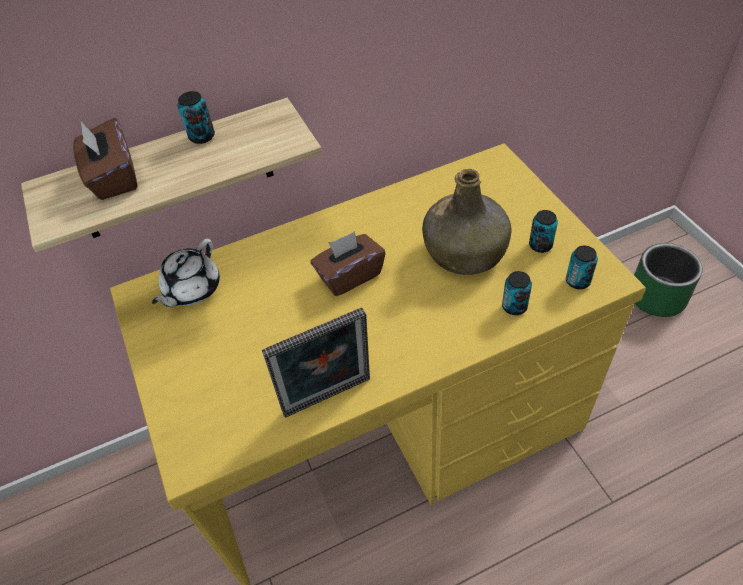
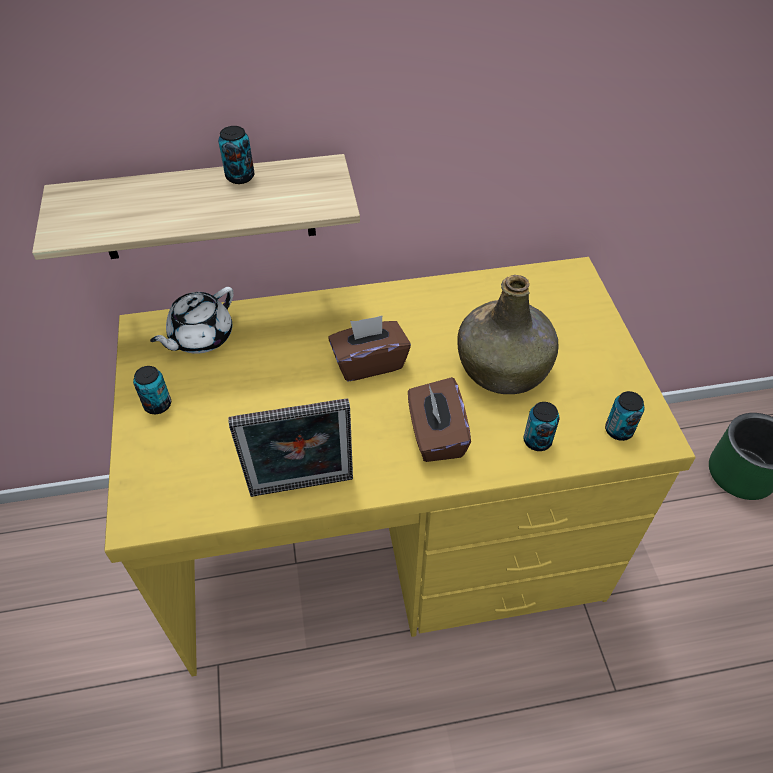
camera: 10 degrees right, 0 degrees up
(113, 177) = (136, 200): brown tissue box -> brown tissue box (436, 435)
(540, 245) = (590, 380): can -> can (158, 405)

